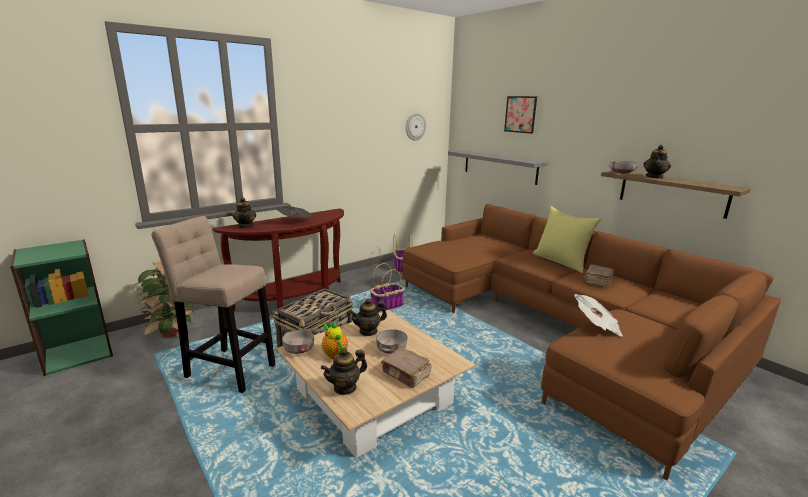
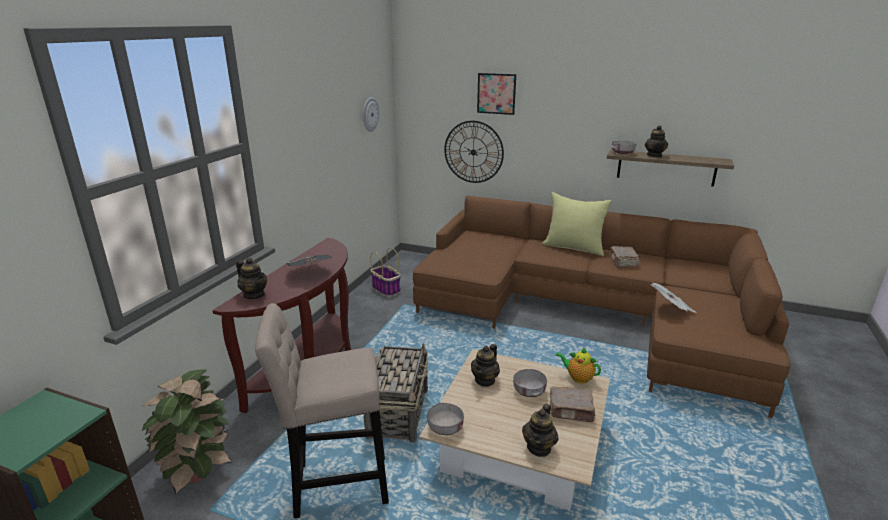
camera: 30 degrees left, 5 degrees up
(334, 353) = (484, 417): teapot -> teapot (578, 378)
(387, 306) = (422, 342): basket -> none
(499, 166) = (473, 152): grey shelf -> wall clock

